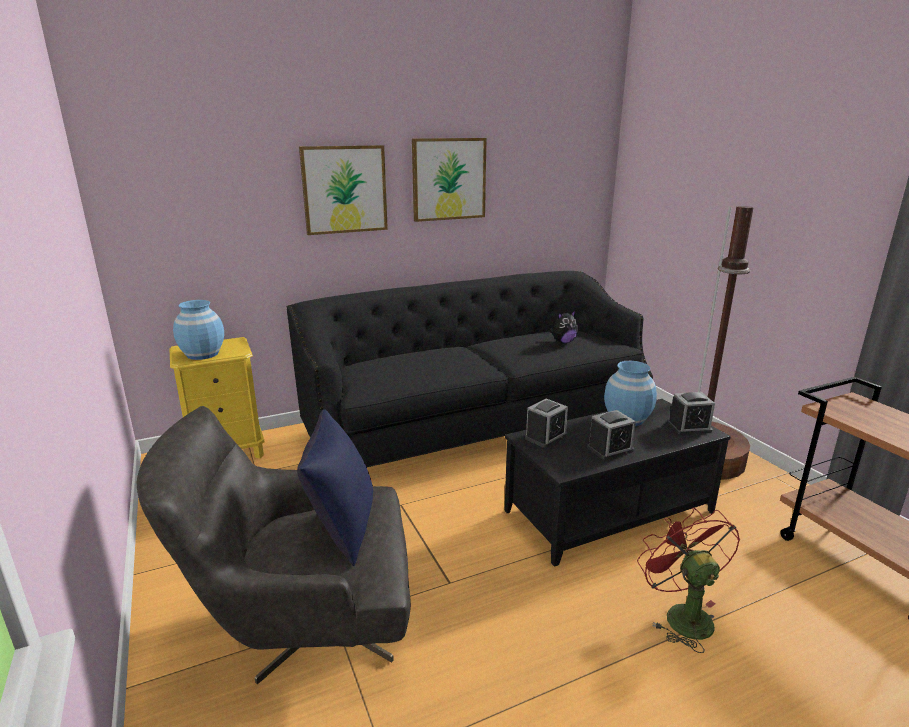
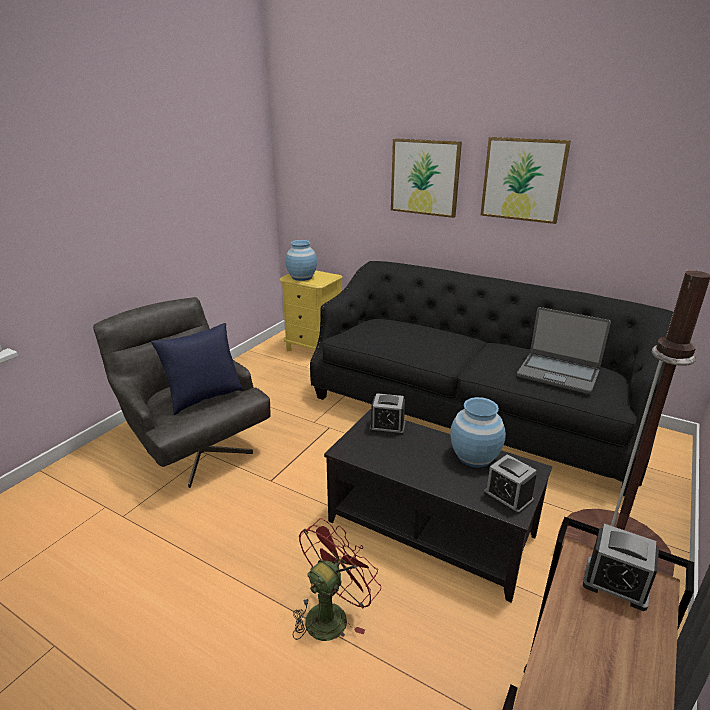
camera: 55 degrees right, 5 degrees up
(563, 342) = (558, 373): plush toy -> laptop
(610, 449) = (404, 462): alarm clock -> alarm clock (615, 584)

